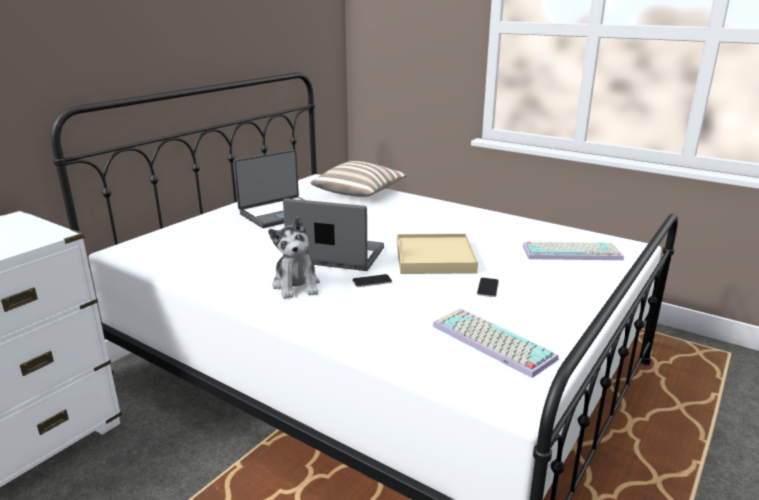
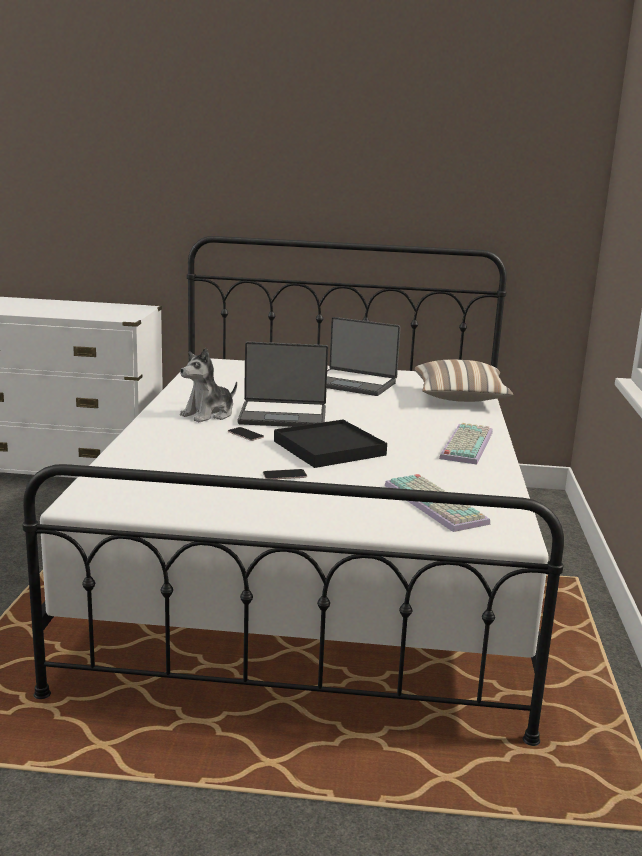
camera: 60 degrees right, 5 degrees down
(336, 256) = (283, 416): laptop -> laptop turned 105 degrees clockwise
(435, 258) = (329, 448): beige tray -> black tray
(489, 342) = (173, 486): keyboard -> keyboard (465, 444)

